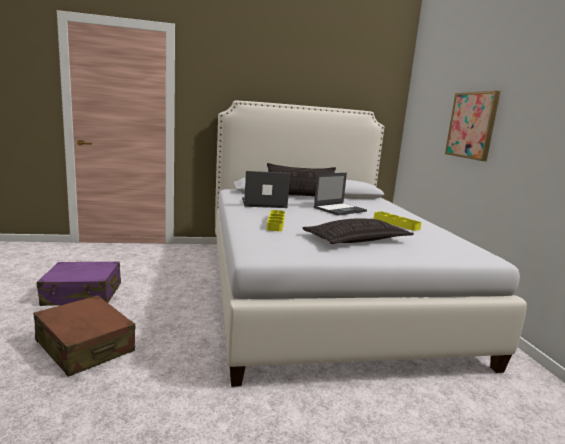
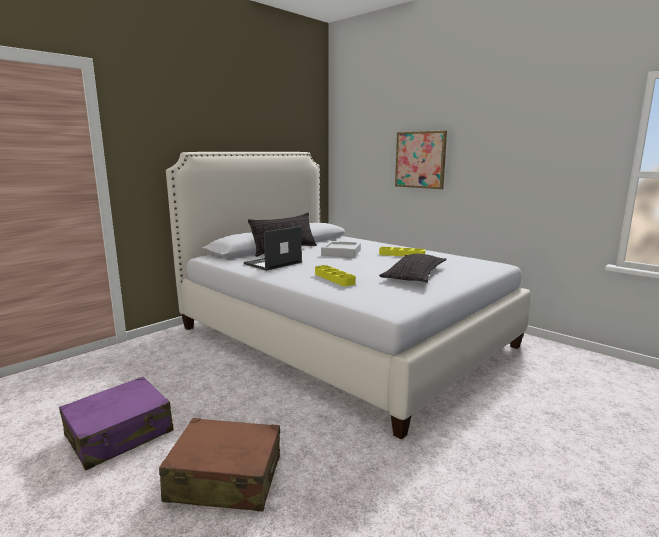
camera: 35 degrees left, 0 degrees up
(340, 209) = (341, 253): laptop -> grey tray

